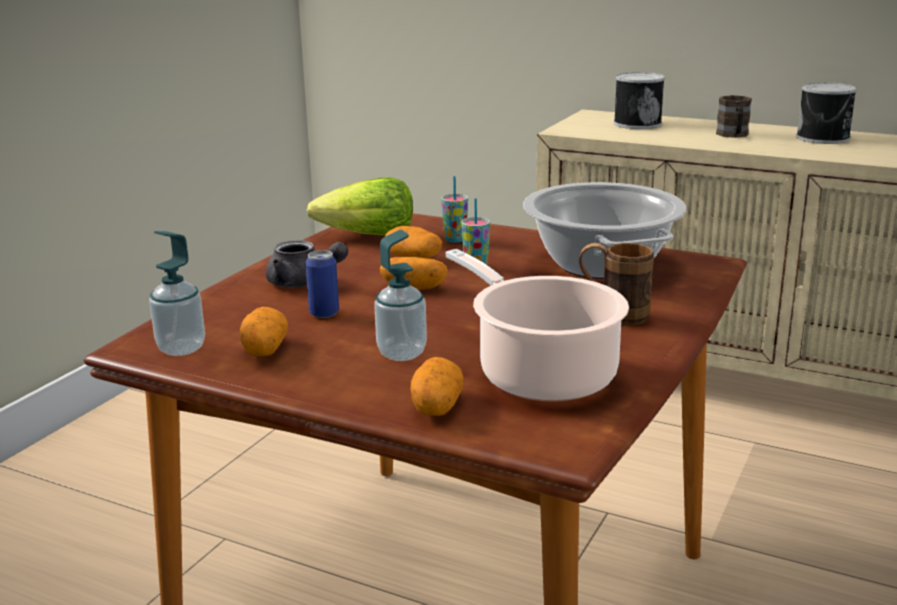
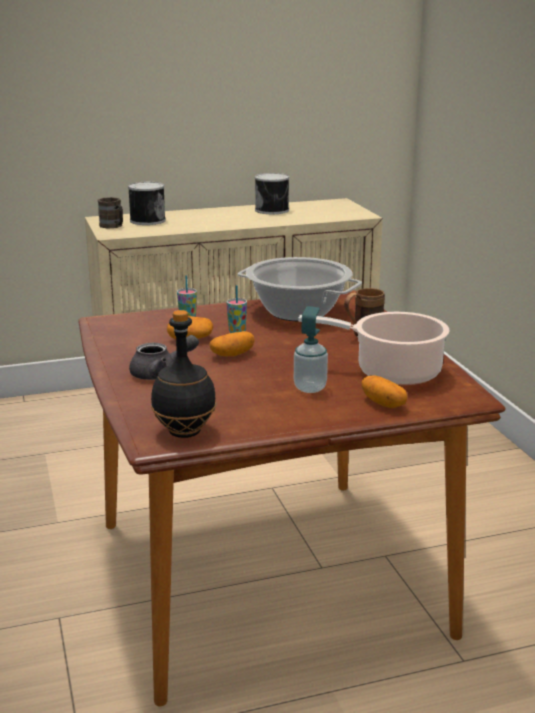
camera: 45 degrees left, 0 degrees up
(181, 348) = (185, 432): soap dispenser -> black bottle
(264, 349) = (234, 413): potato -> none
(324, 313) = (217, 384): can -> none
(367, 236) = (128, 335): lettuce -> none
(733, 135) = (221, 218): brown mug -> brown mug (113, 226)

